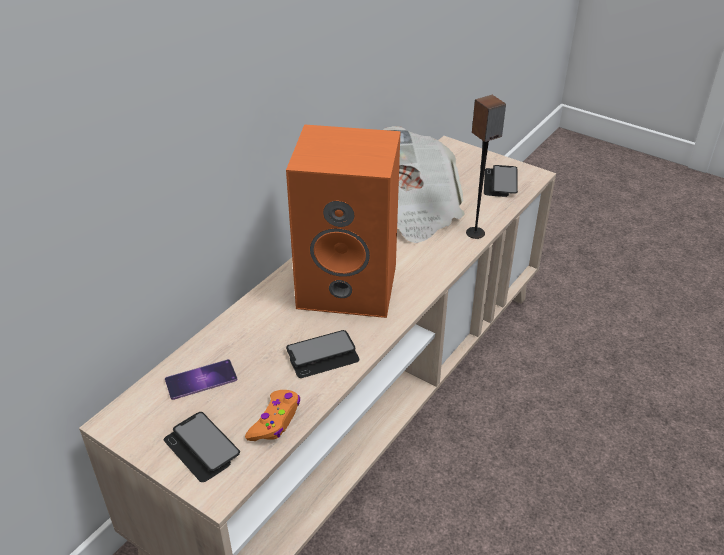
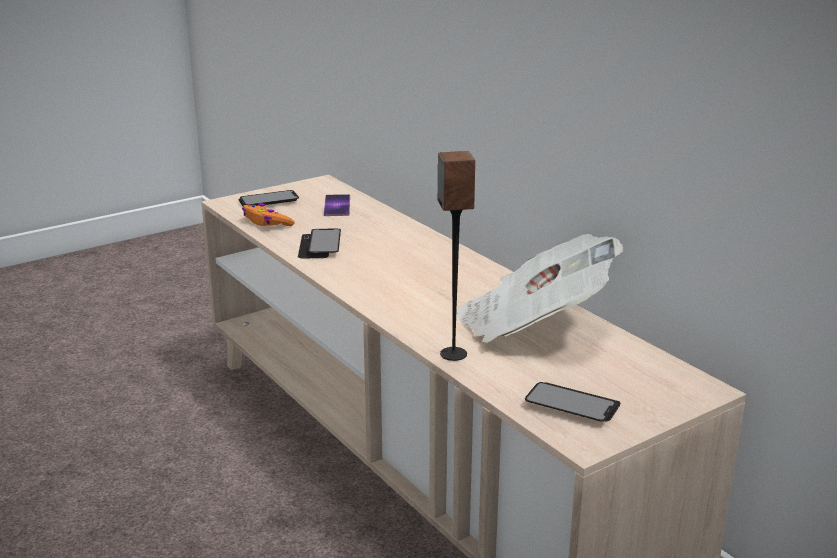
camera: 110 degrees right, 15 degrees down
(350, 285) = (407, 270): orange speaker -> none

